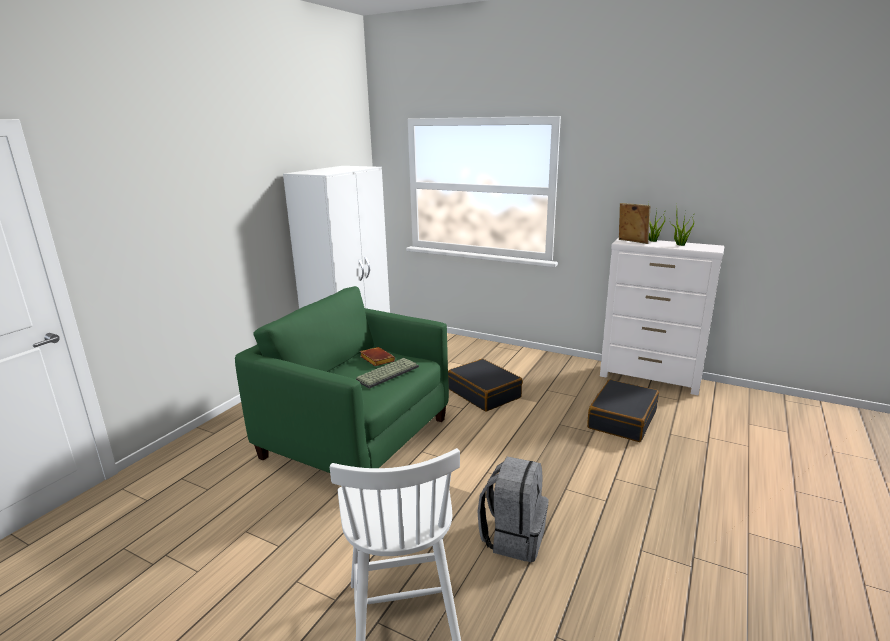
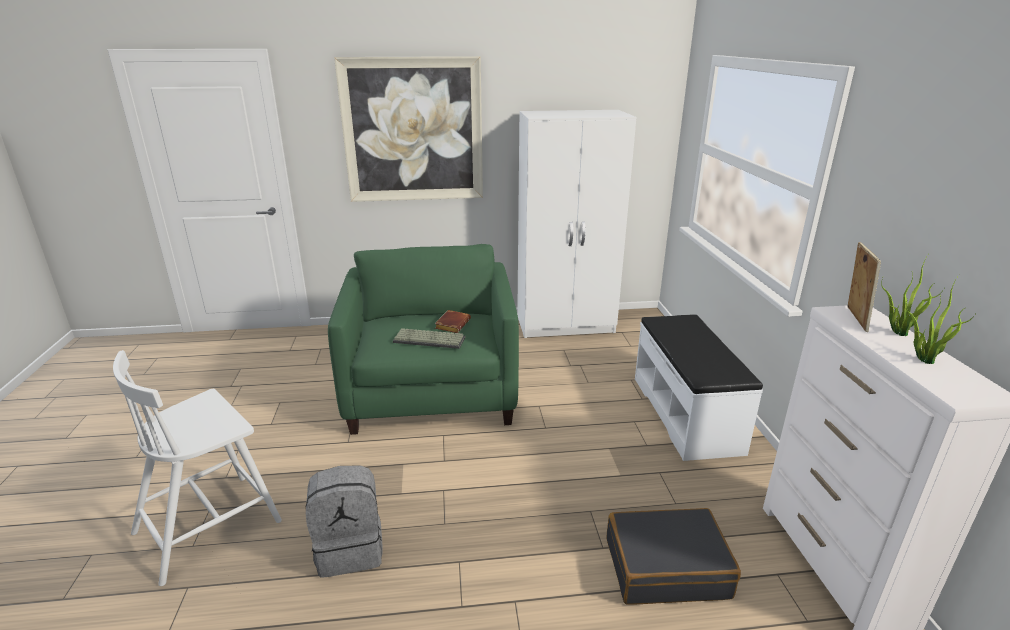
camera: 55 degrees right, 5 degrees up
(199, 204) = (413, 131): none -> picture
(484, 393) = (592, 429): black suitcase -> none
(504, 360) = (686, 413): none -> white bench

